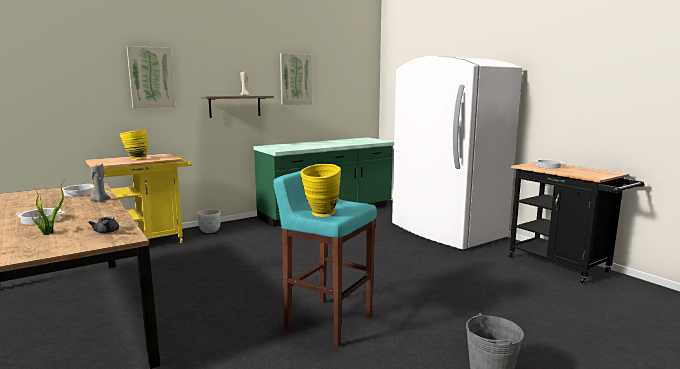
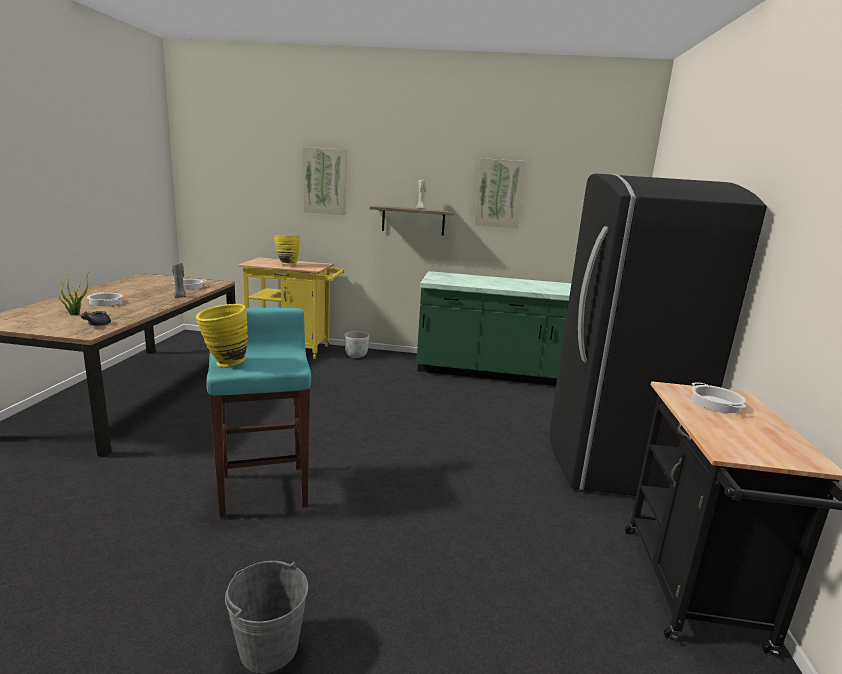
camera: 40 degrees right, 5 degrees up
(446, 231) = (608, 455): white fridge -> black fridge

